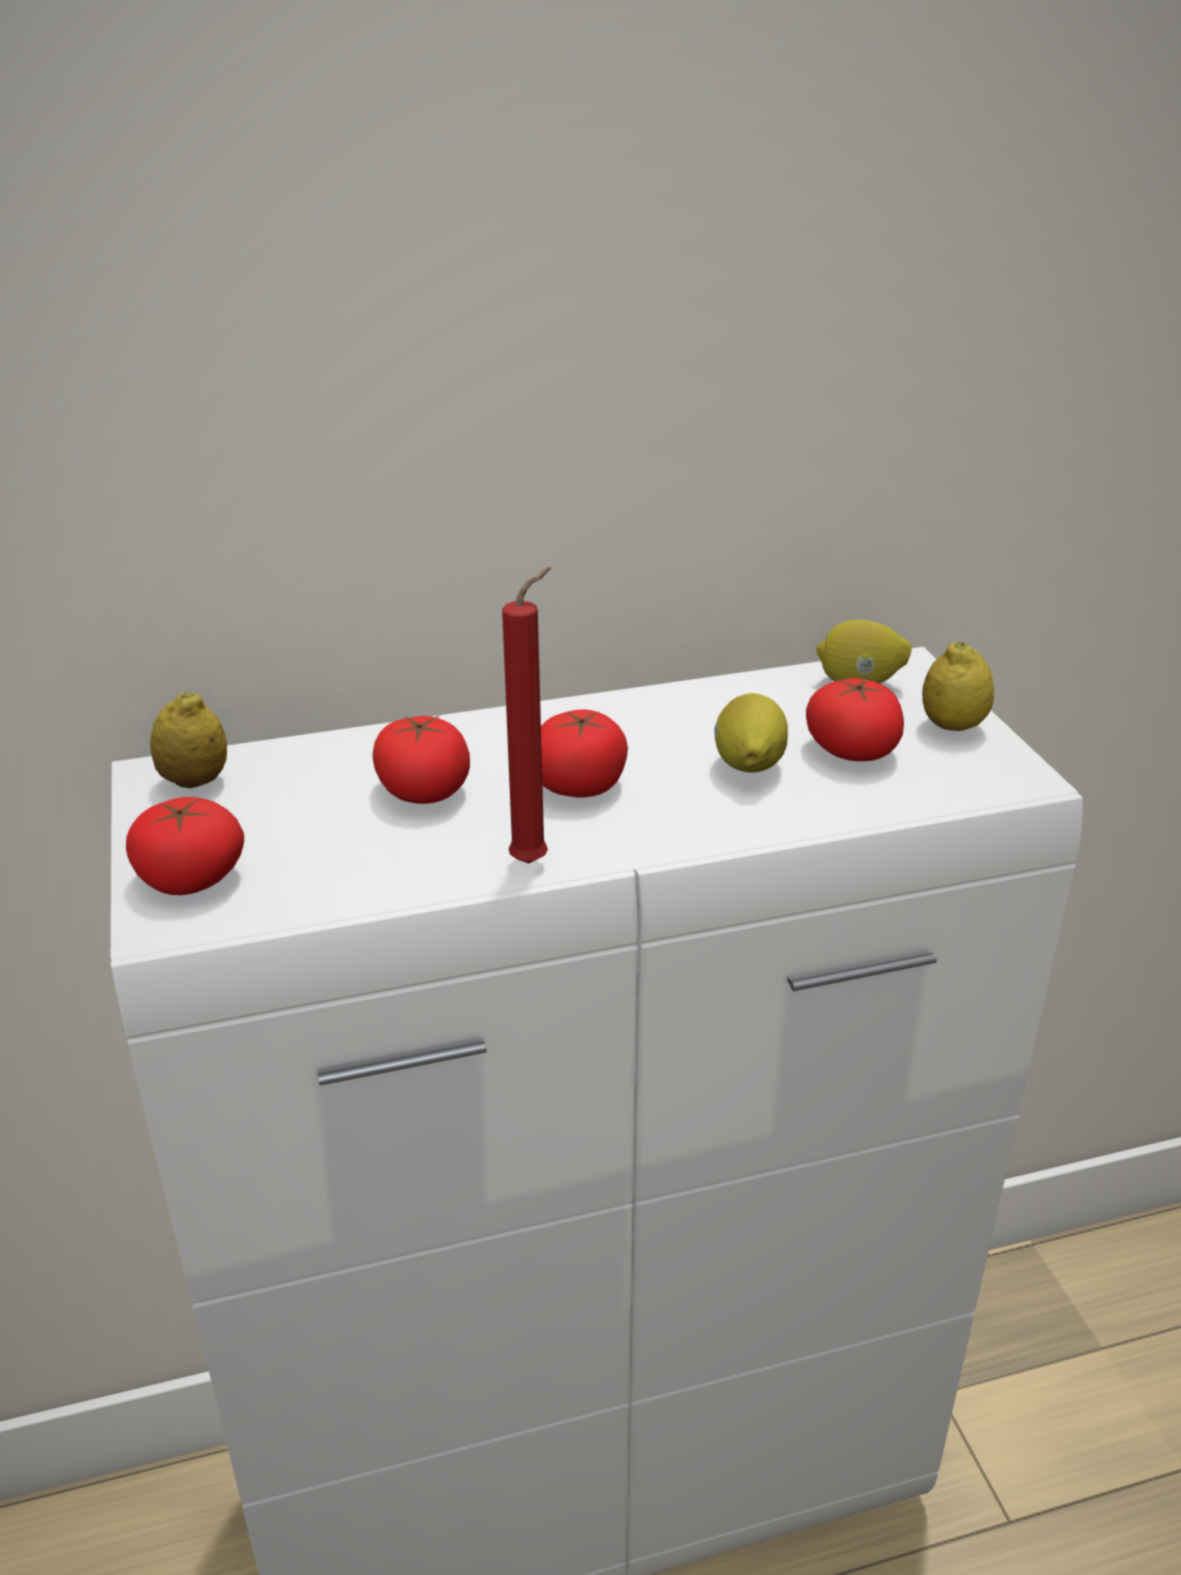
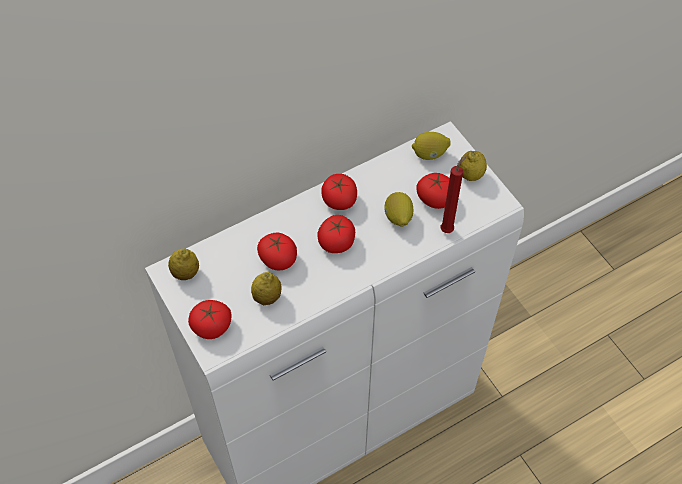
camera: 15 degrees left, 25 degrees up
(358, 849) = (267, 297): none -> lemon
(534, 861) = (334, 289): red candle -> red candle (448, 229)
(616, 721) = (339, 200): none -> tomato

